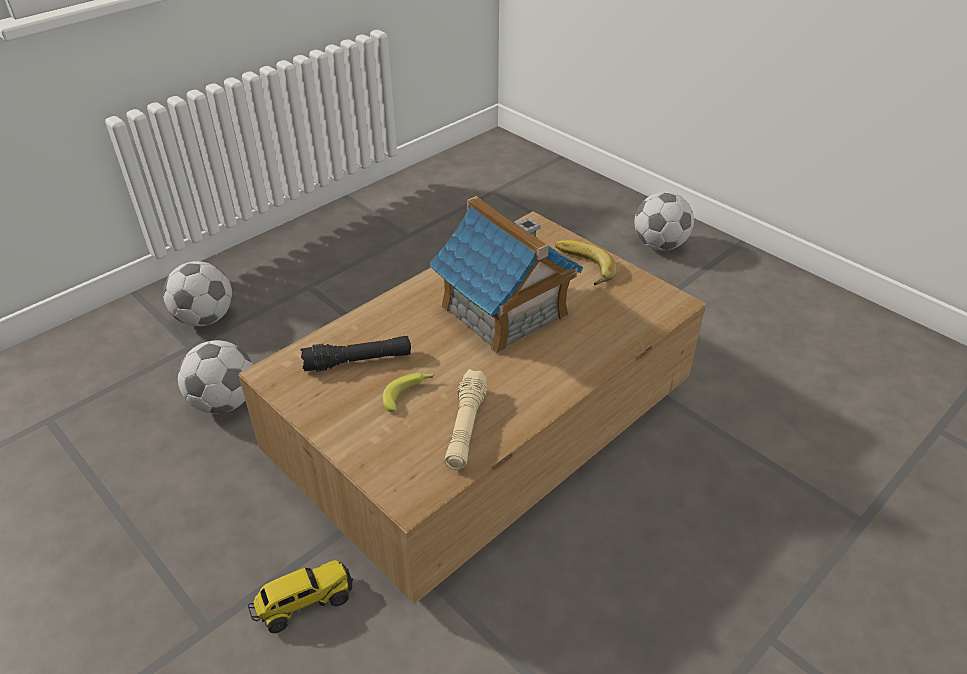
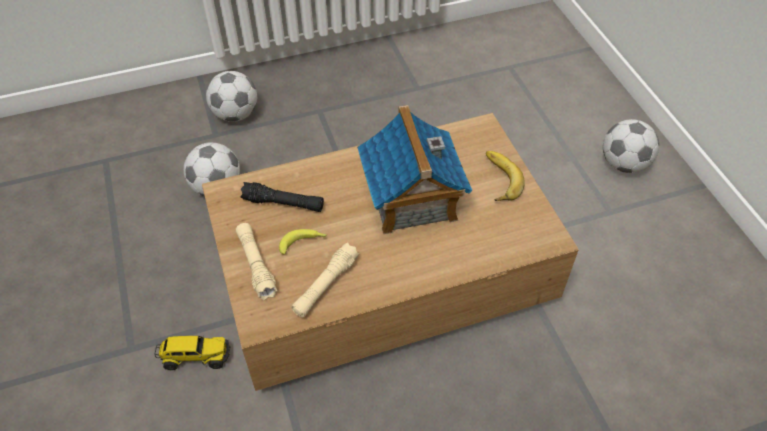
camera: 25 degrees right, 10 degrees up
(366, 435) = (256, 265): none -> beige flashlight

